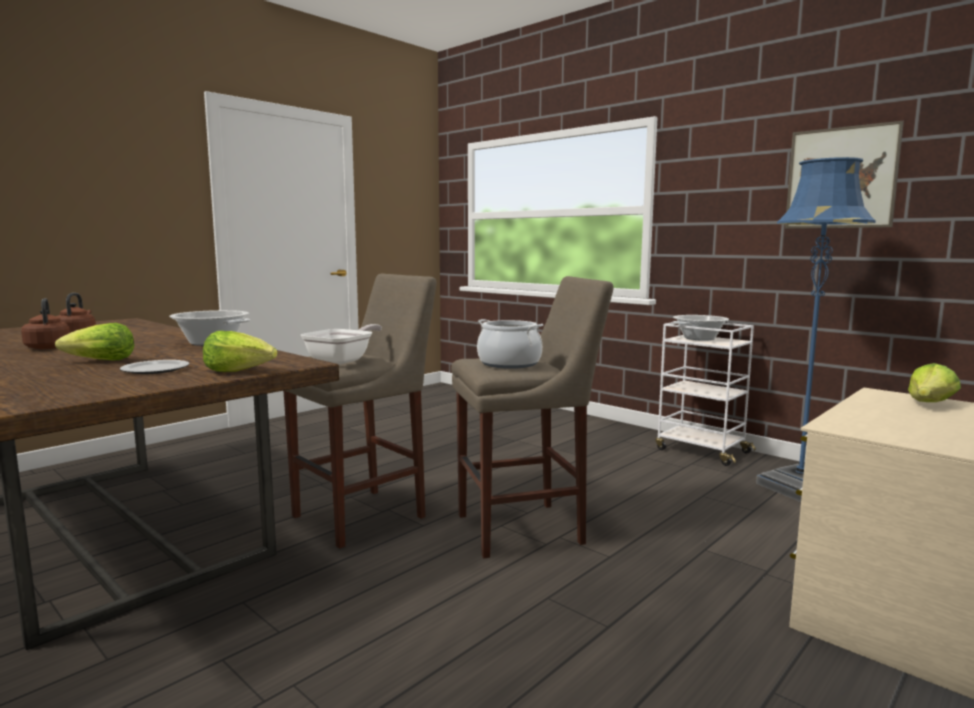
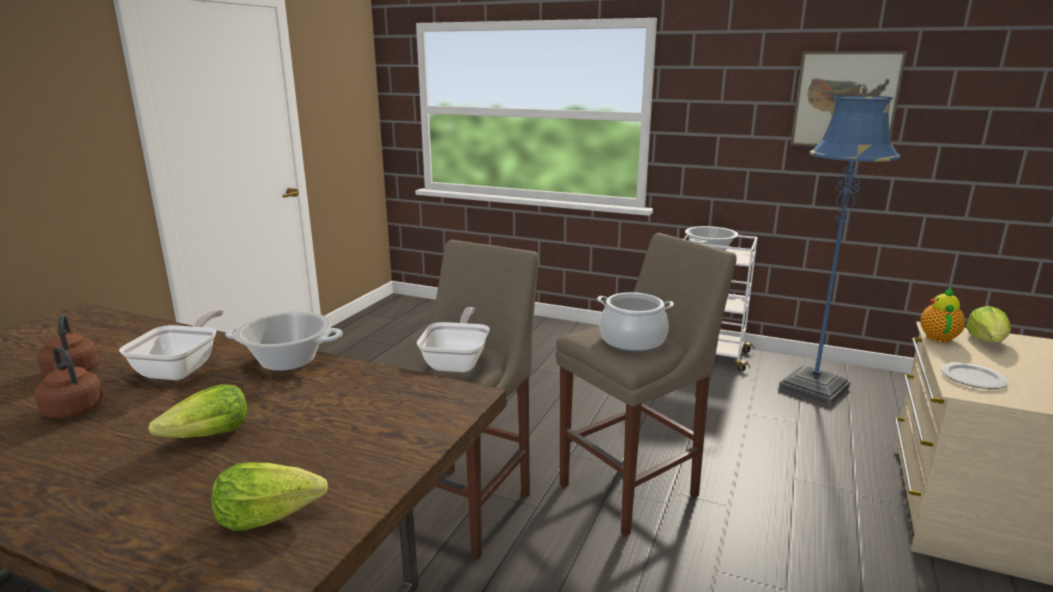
camera: 20 degrees left, 10 degrees up
(141, 340) = (182, 368): none -> frying pan
(154, 370) = (315, 446): plate -> plate (973, 379)
(239, 371) = (424, 429): lettuce -> lettuce (269, 515)
(870, 396) = (938, 336): none -> teapot

